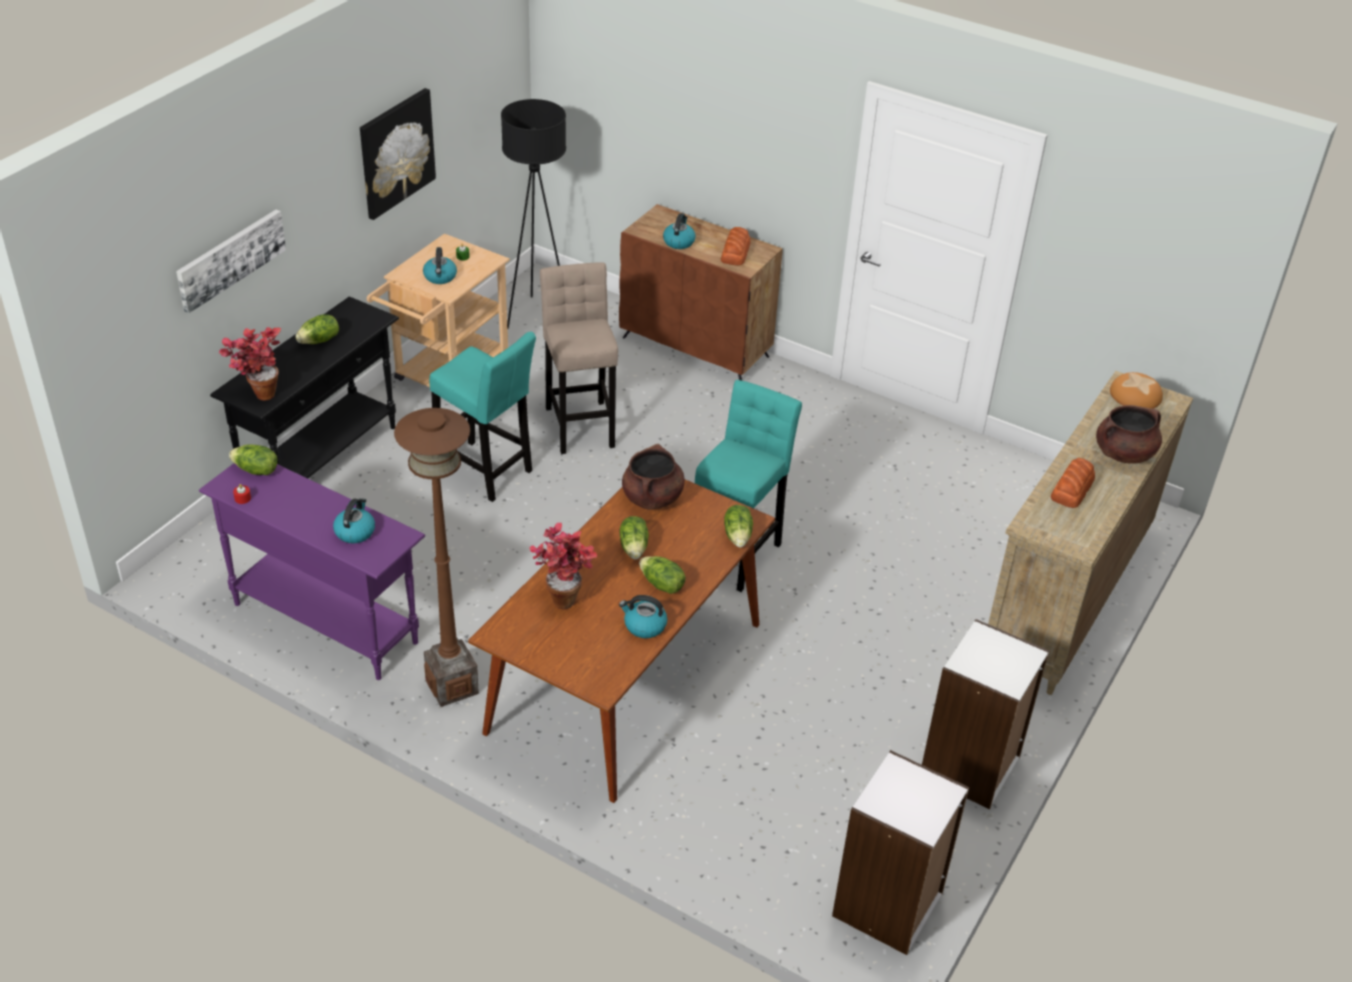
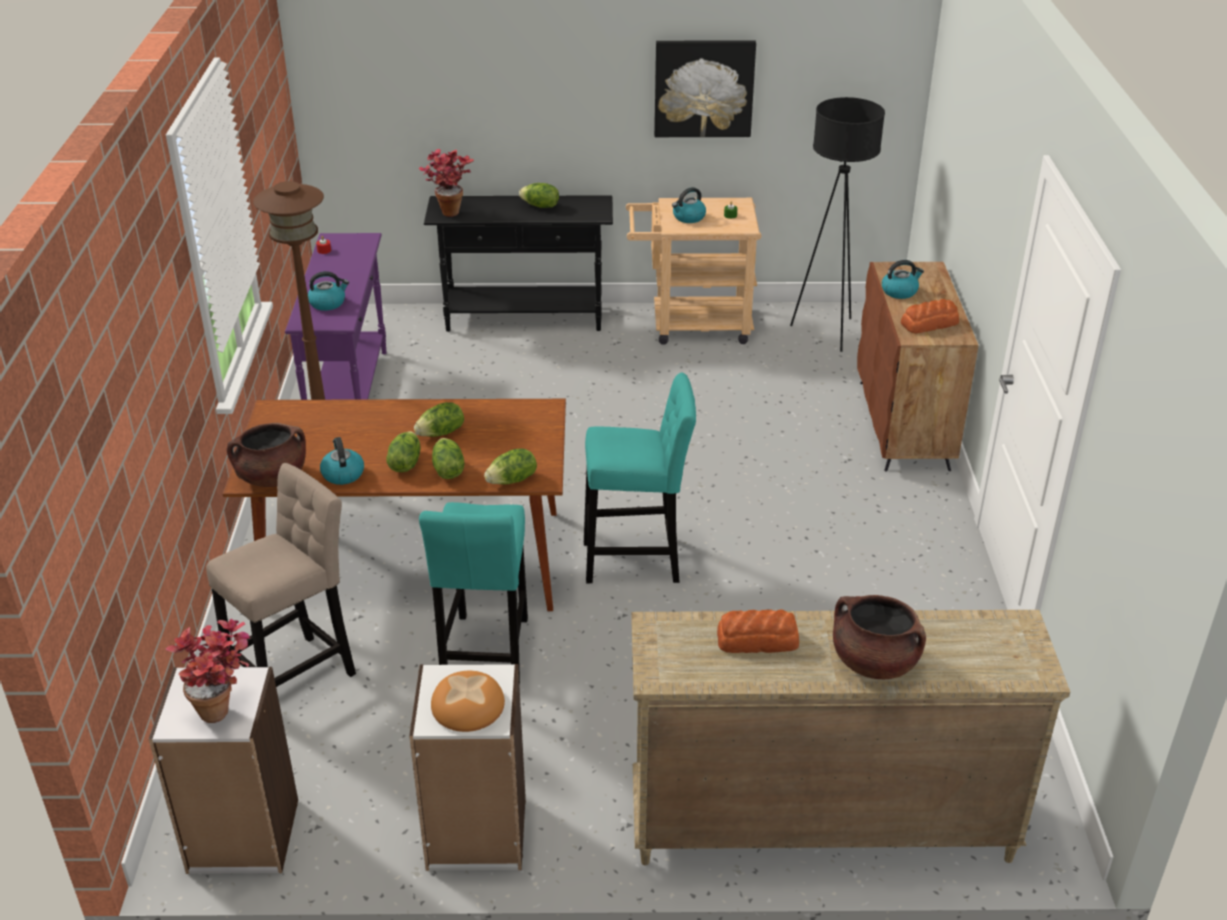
camera: 60 degrees right, 5 degrees down
(230, 259) = (475, 90): picture -> none
(256, 470) = (360, 243): lettuce -> lettuce (447, 470)
(486, 473) = (594, 391): turquoise stool -> turquoise stool (485, 655)
(563, 596) = (346, 422): potted plant -> potted plant (224, 708)
(580, 423) = (713, 409): beige stool -> beige stool (298, 676)
(652, 498) = (518, 418): brown cooking pot -> brown cooking pot (272, 477)
(1136, 395) = (1007, 640): bread -> bread (468, 706)

